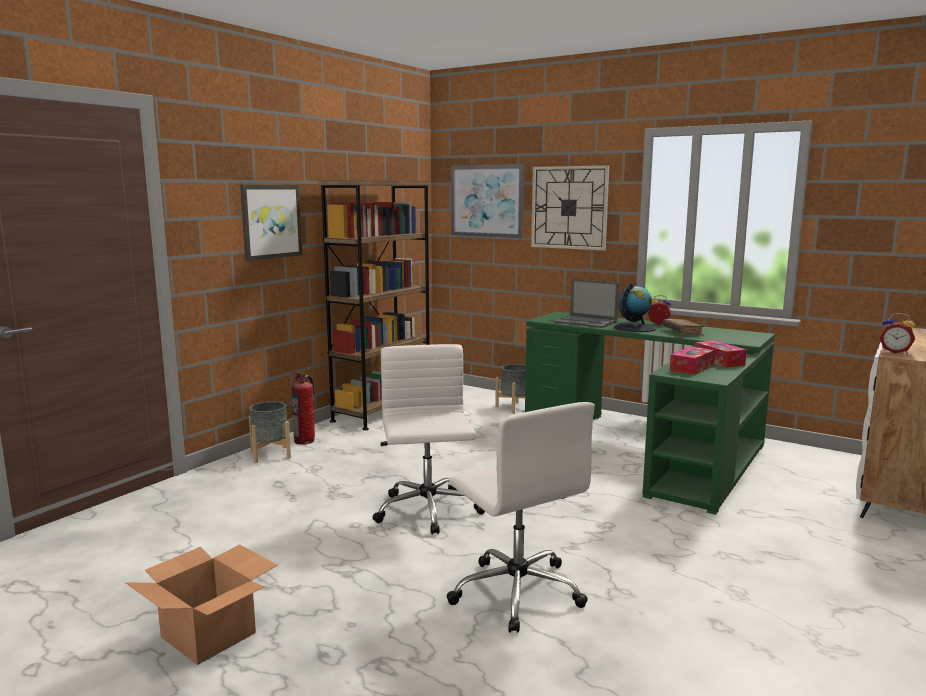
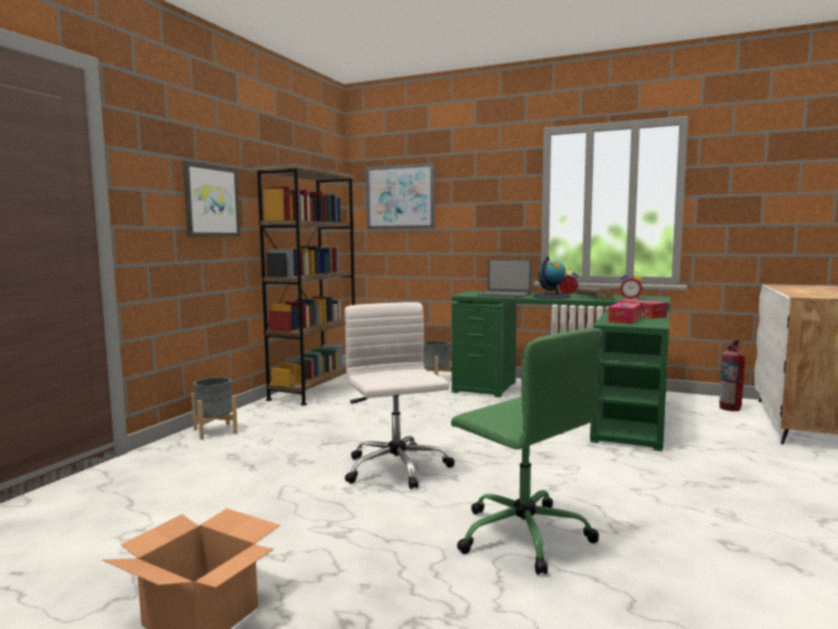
camera: 10 degrees left, 5 degrees down
(305, 441) = (247, 417): fire extinguisher -> fire extinguisher (730, 408)
(516, 591) = (522, 534): white office chair -> green office chair
(569, 207) = (477, 199): wall clock -> none
(895, 352) = (798, 295): alarm clock -> alarm clock (630, 298)

